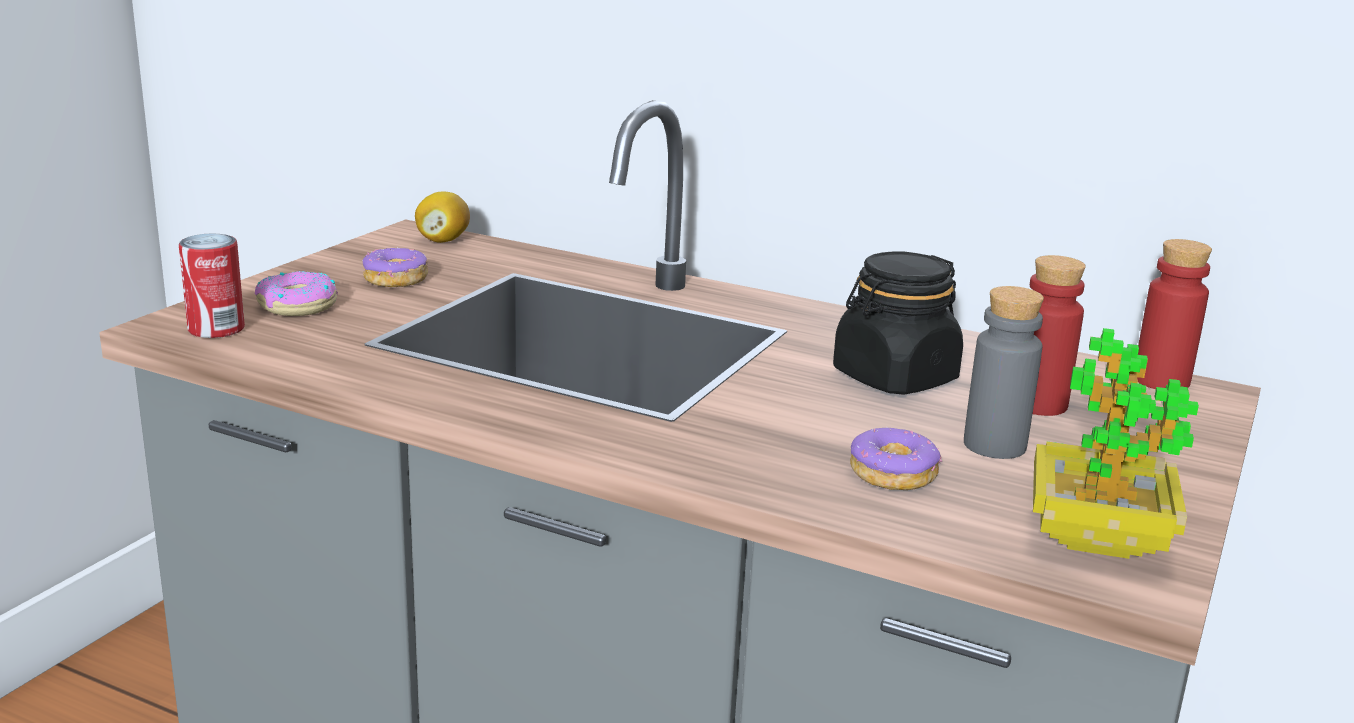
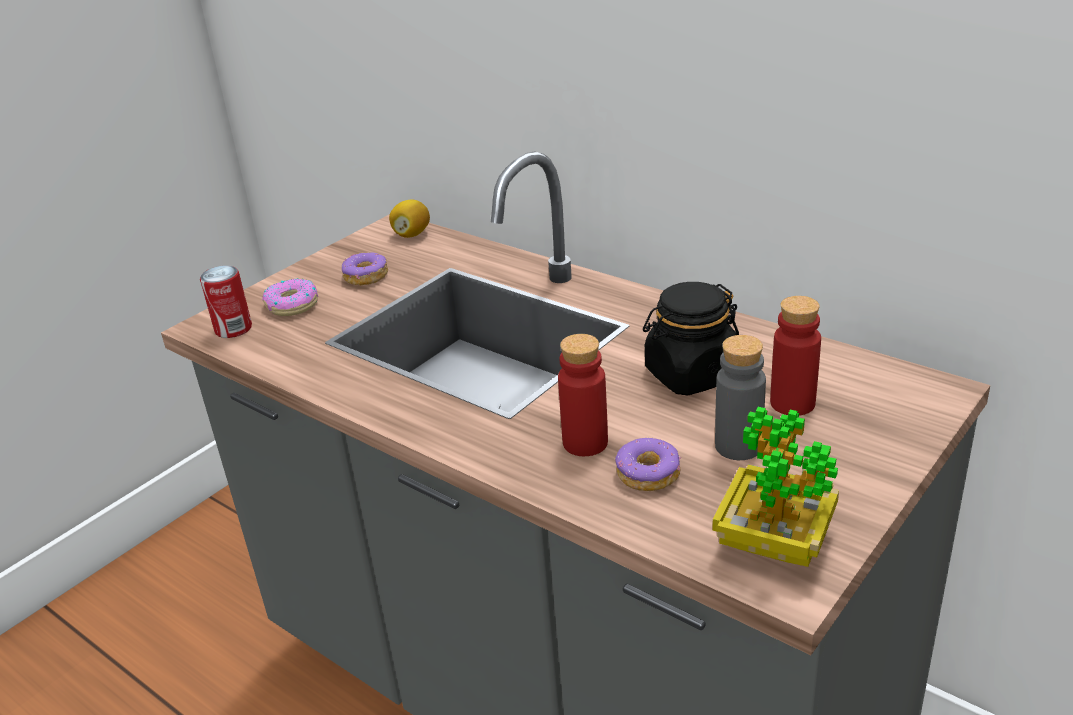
camera: 15 degrees right, 10 degrees up
(1161, 381) = (907, 378): red bottle -> red bottle (585, 443)

